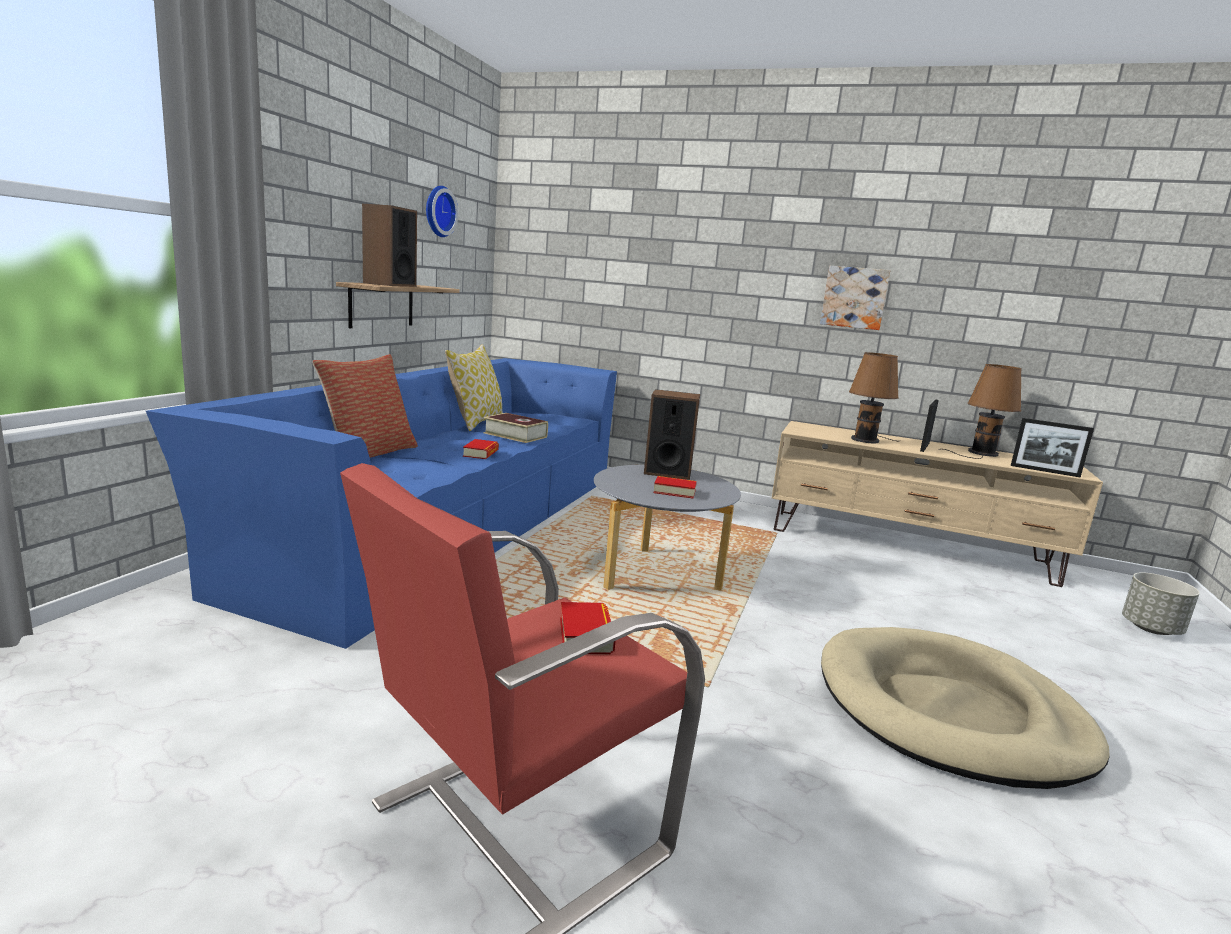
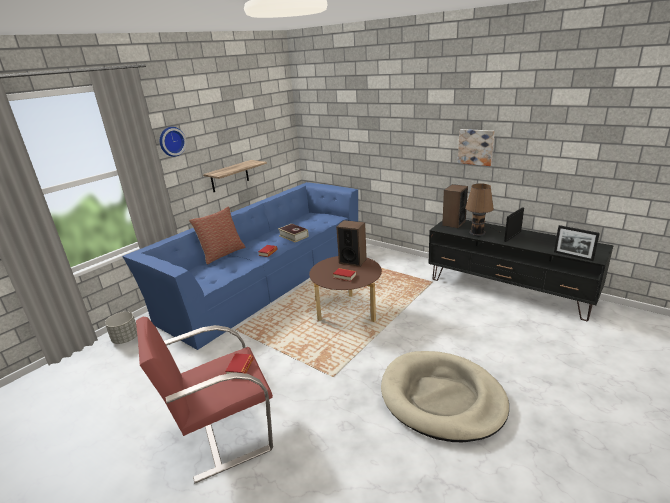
camera: 20 degrees right, 10 degrees up
(389, 285) = (228, 169): speaker -> speaker (453, 223)
(438, 211) = (255, 120): wall clock -> wall clock (171, 141)
(475, 422) = (283, 224): pillow -> none
(657, 575) = (348, 312): grey coffee table -> brown coffee table
(908, 546) = (508, 290): beige tv stand -> black tv stand
(980, 453) = (546, 240): brown table lamp -> none
(1150, 628) = (620, 353): grey planter -> grey planter (126, 339)

